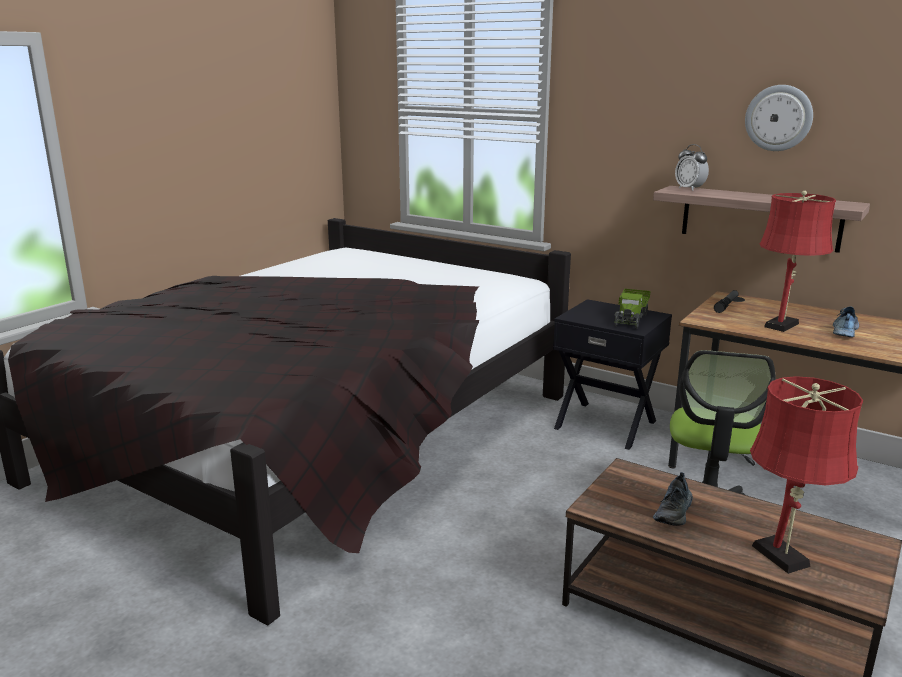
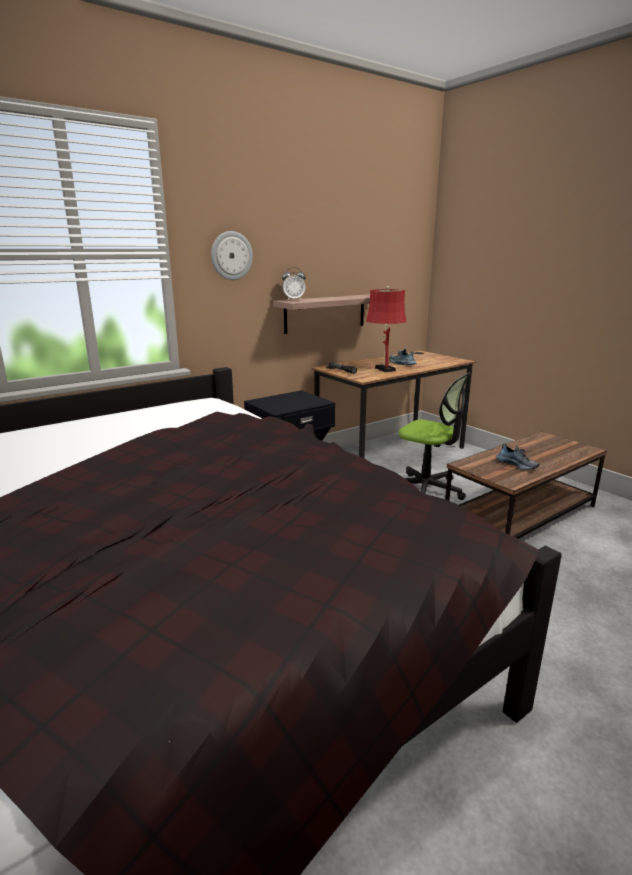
camera: 70 degrees left, 0 degrees up
(631, 318) = (300, 399): toy truck -> none
(778, 118) = (328, 246): wall clock -> wall clock (231, 255)
(784, 559) = (562, 454): red table lamp -> none

